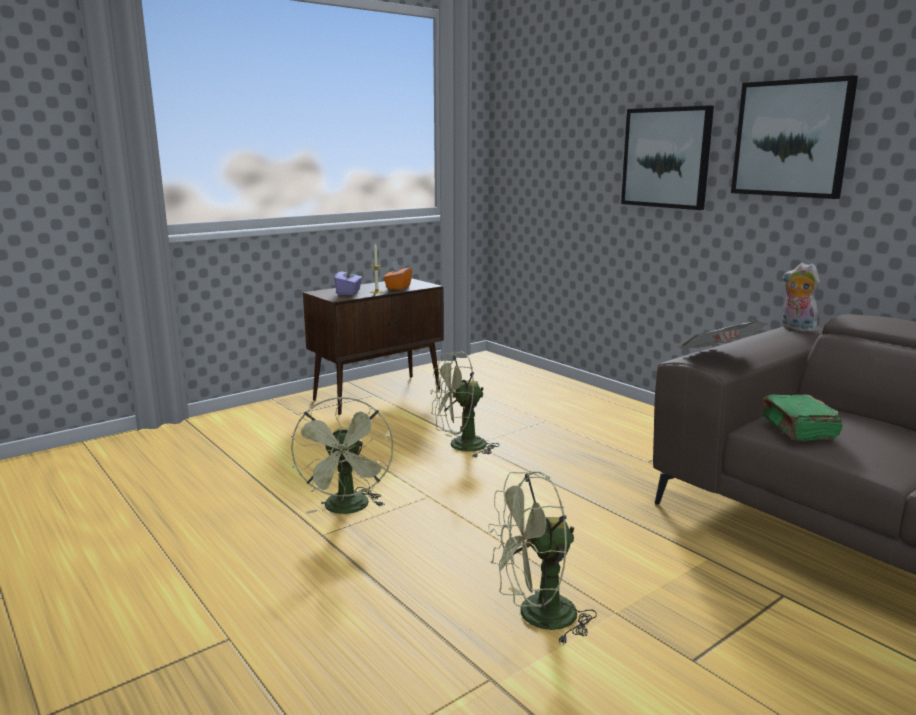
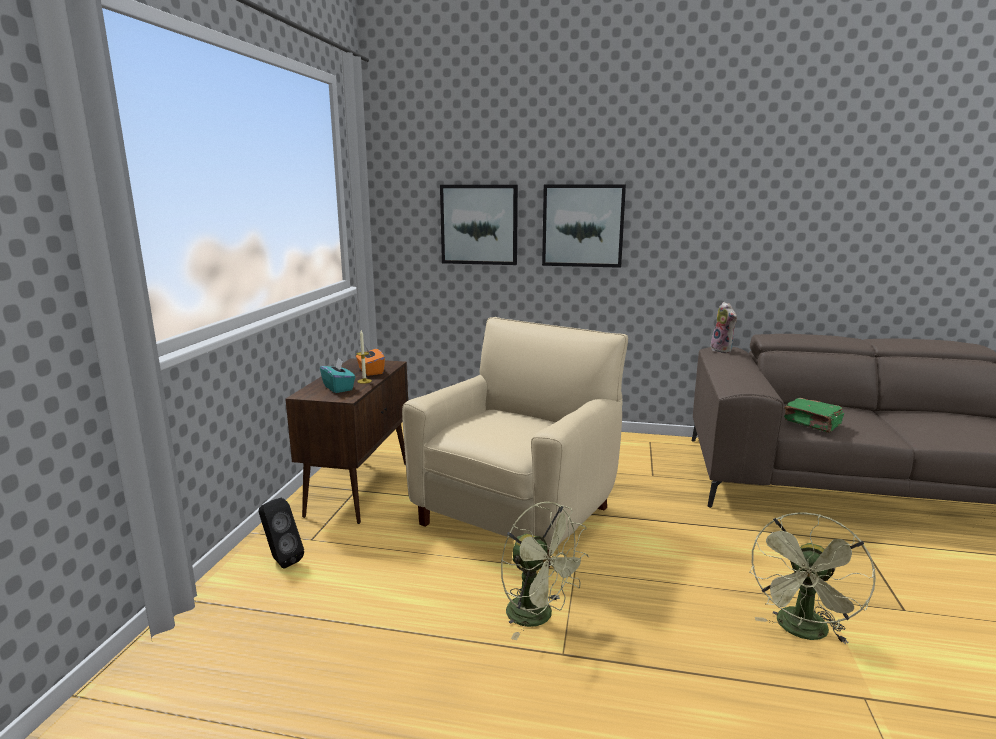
camera: 40 degrees left, 0 degrees up
(261, 419) = (281, 560): none -> black speaker
(349, 292) = (338, 388): purple tissue box -> turquoise tissue box
(460, 447) = (518, 514): green fan -> beige armchair
(719, 357) = (749, 383): newspaper -> none
(791, 138) = (693, 211): picture -> picture (479, 224)
(796, 328) = (723, 350): plush toy -> plush toy turned 120 degrees counterclockwise

